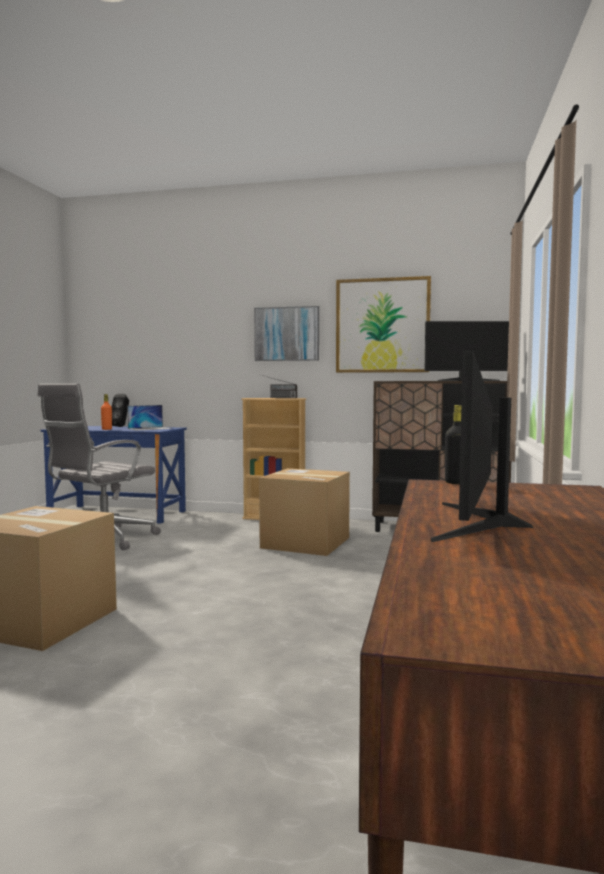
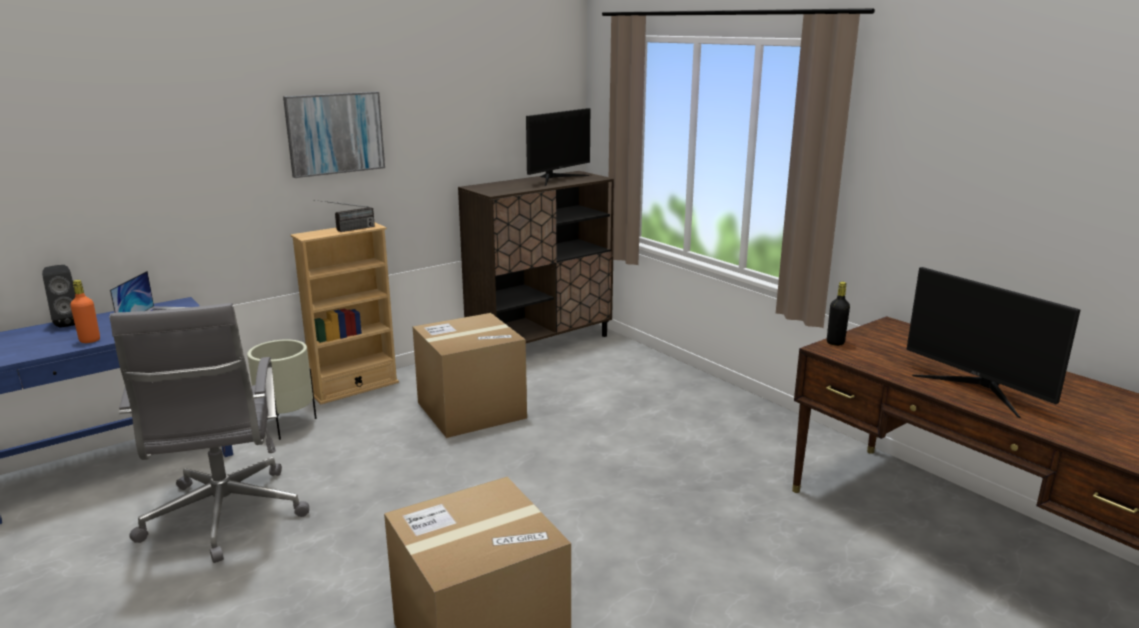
camera: 50 degrees left, 15 degrees up
(208, 521) = (287, 426): none -> beige planter
(382, 325) = (456, 115): picture -> none

